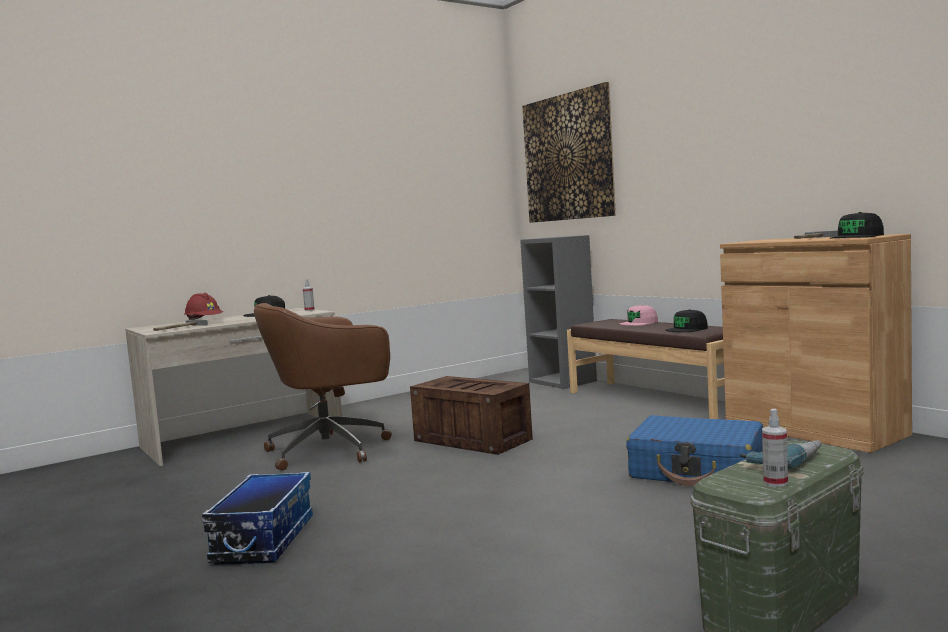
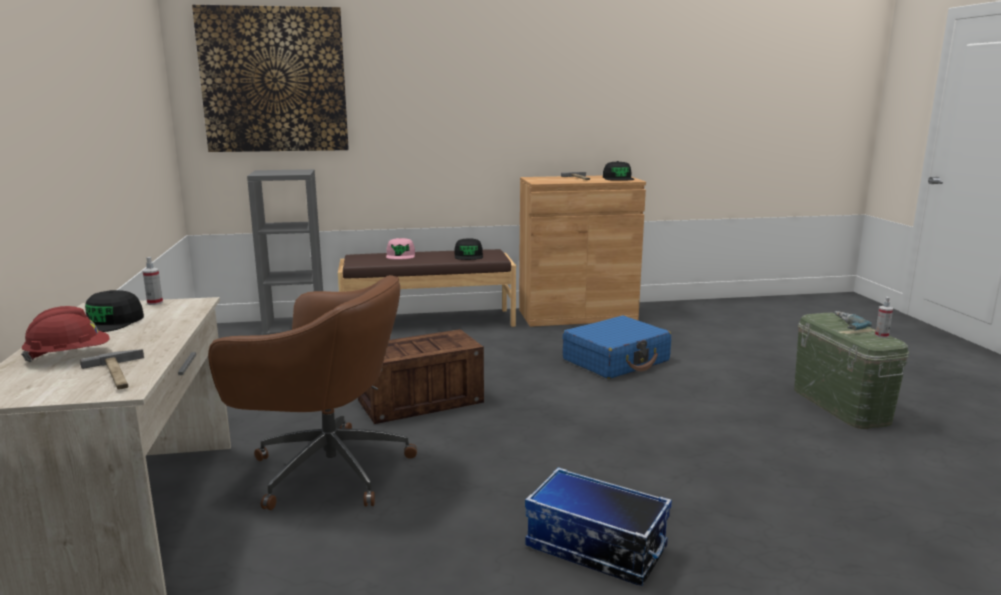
camera: 65 degrees left, 10 degrees up
(331, 449) = (326, 469): brown office chair -> brown office chair turned 75 degrees counterclockwise

